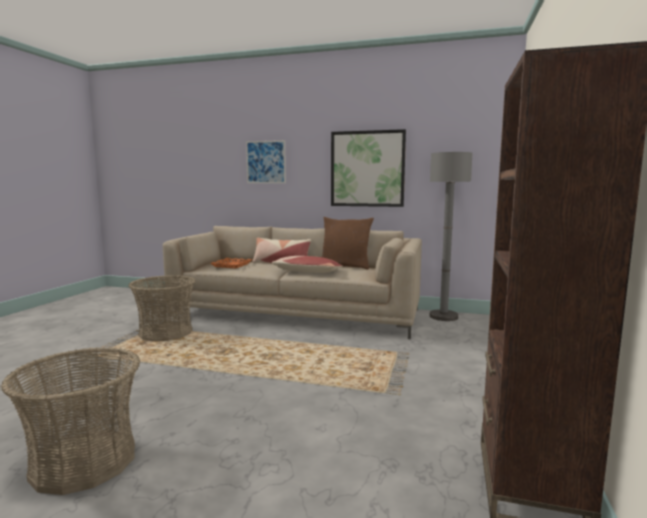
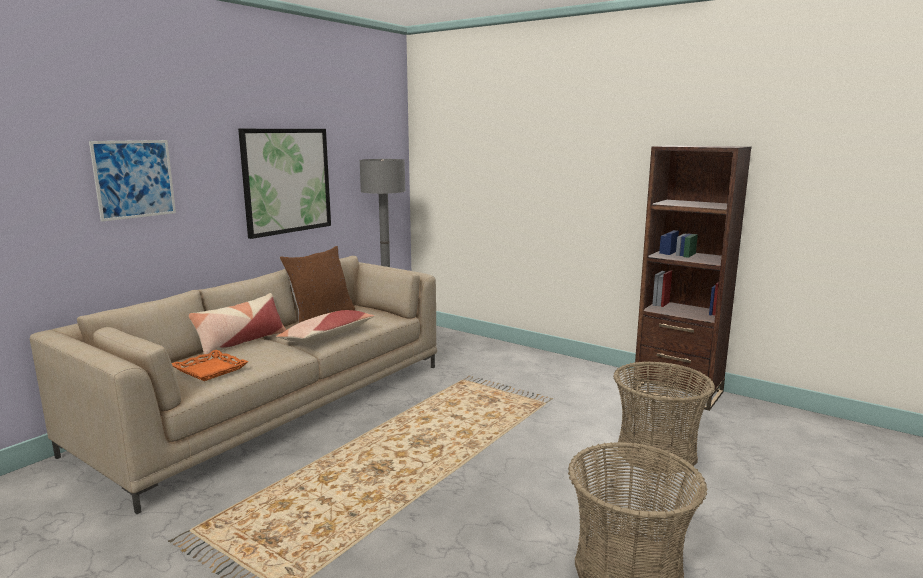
camera: 70 degrees left, 5 degrees up
(166, 333) = (238, 517): basket -> basket (656, 452)

